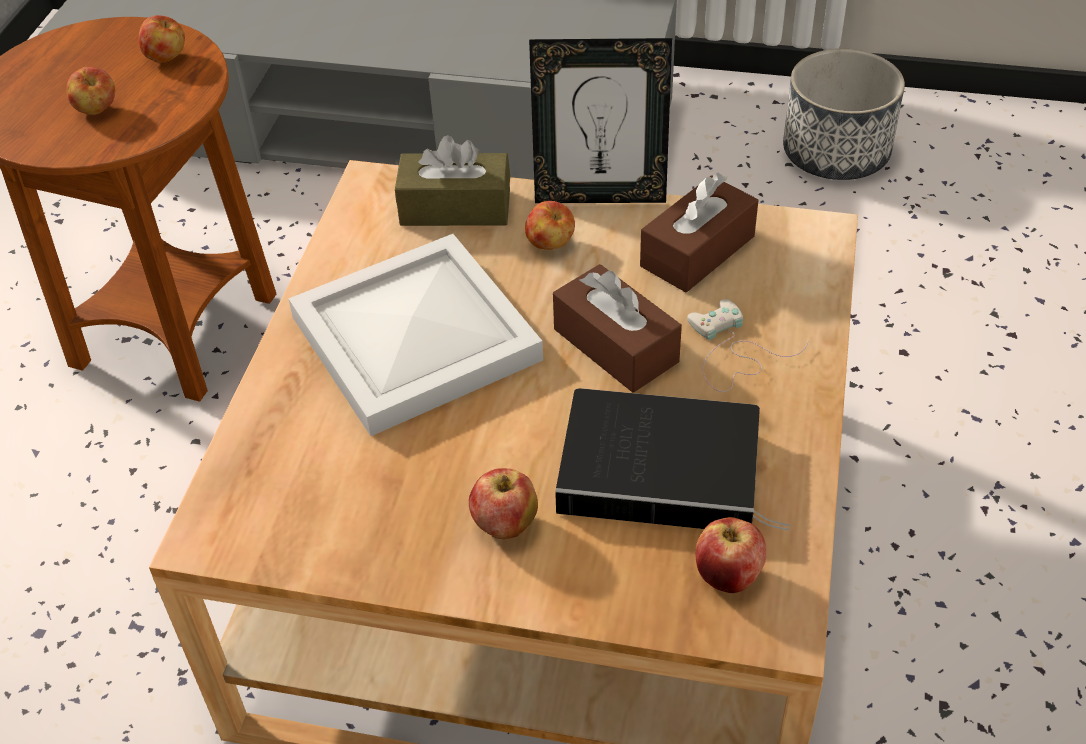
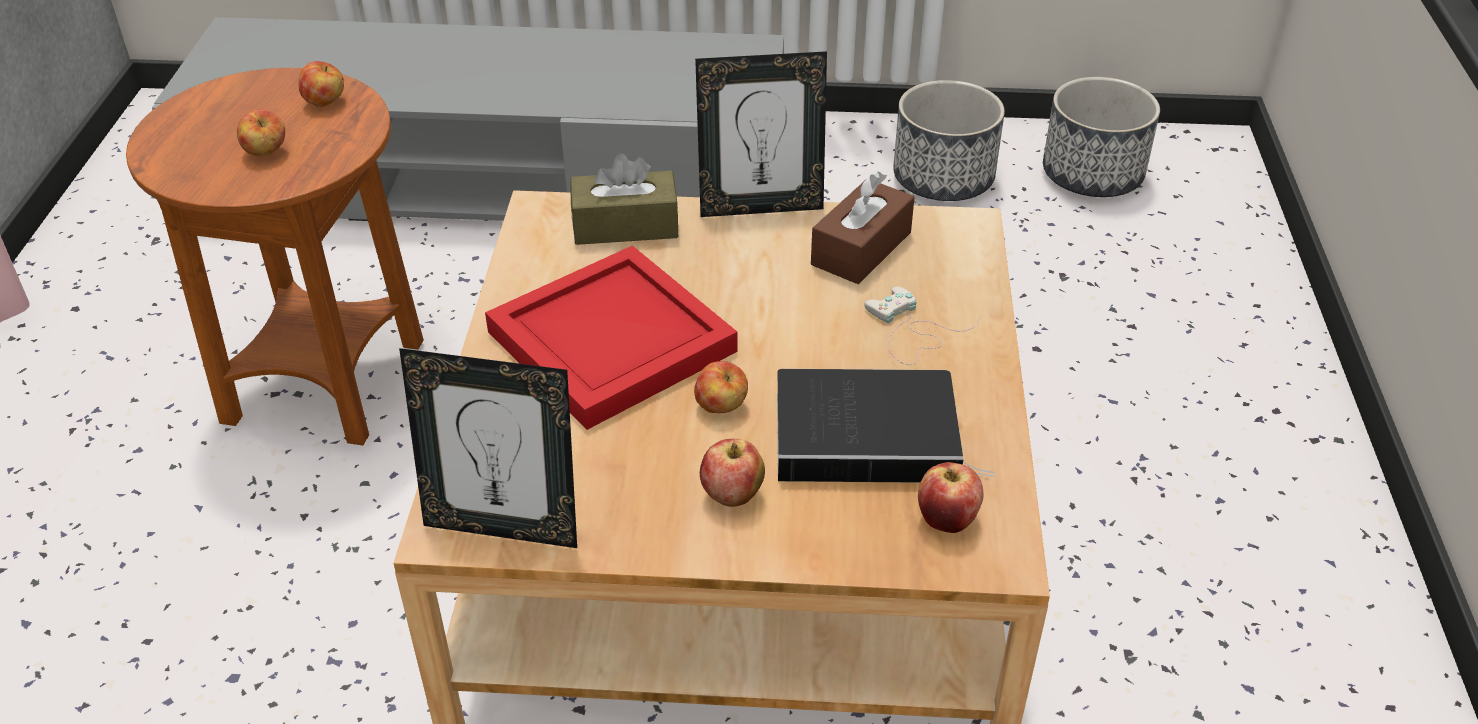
camera: 10 degrees left, 5 degrees down
(265, 538) = (504, 527): none -> picture frame
(414, 341) = (611, 344): white tray -> red tray
(550, 244) = (722, 251): apple -> apple (721, 407)
(615, 345) = (802, 334): brown tissue box -> none
(999, 159) = (1093, 175): none -> planter

